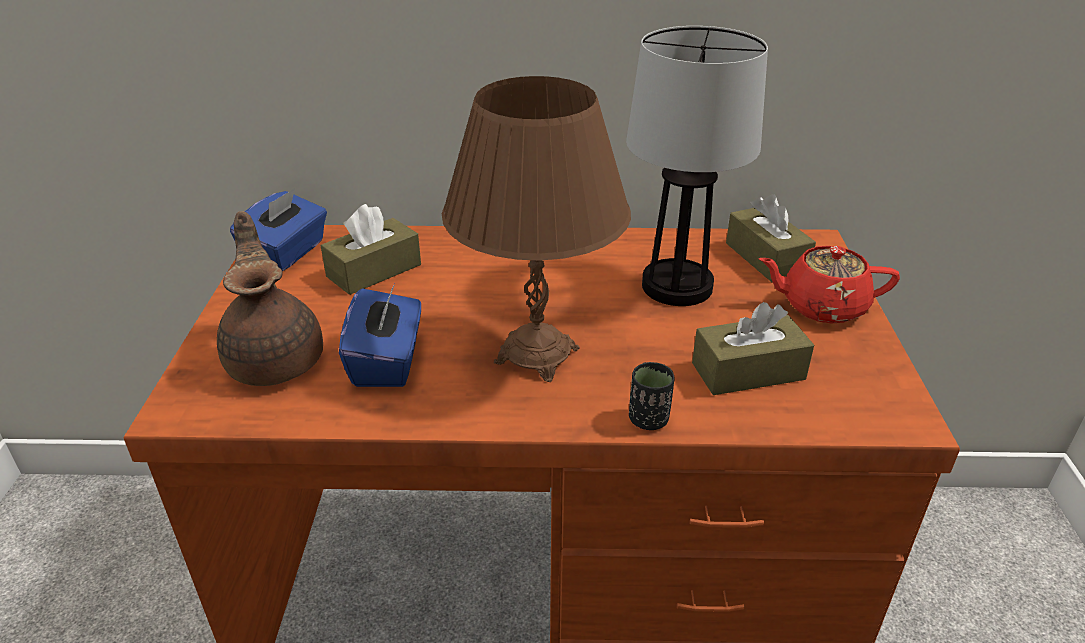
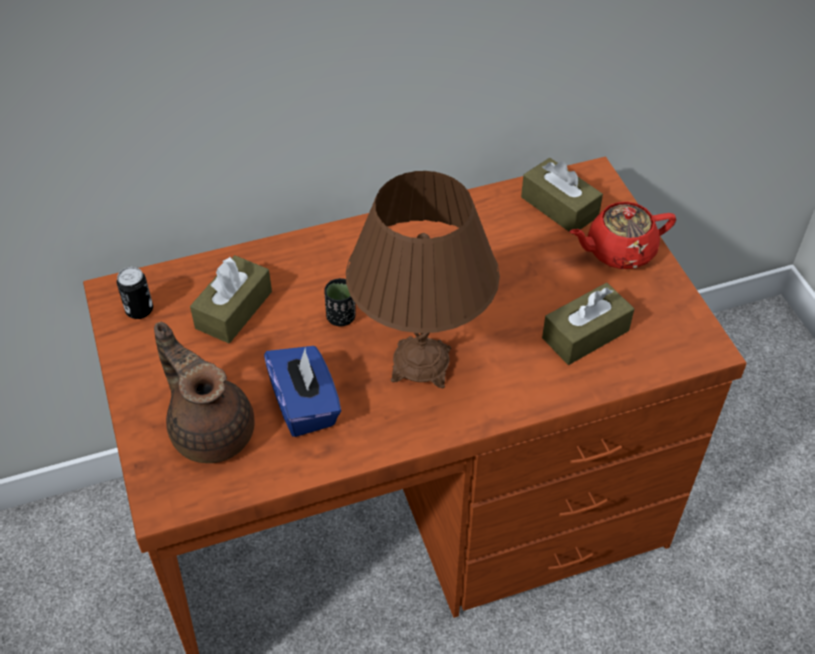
camera: 20 degrees left, 15 degrees up
(287, 253) = (139, 310): blue tissue box -> can
(648, 420) = (531, 401): black cup -> black cup (341, 317)
(675, 286) = (498, 259): table lamp -> none

